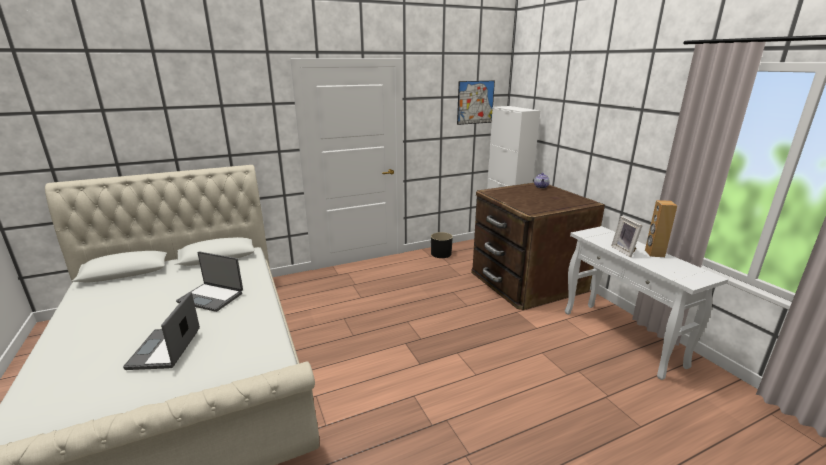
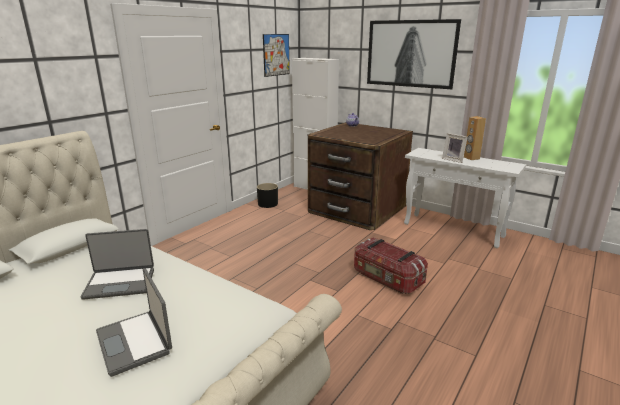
camera: 30 degrees left, 0 degrees up
(481, 369) = (387, 279): none -> storage box
(613, 111) = (411, 54): none -> picture

